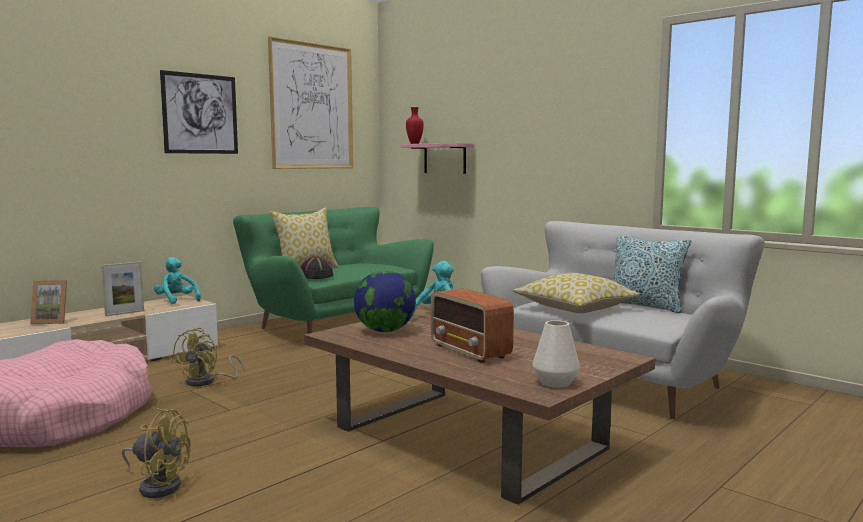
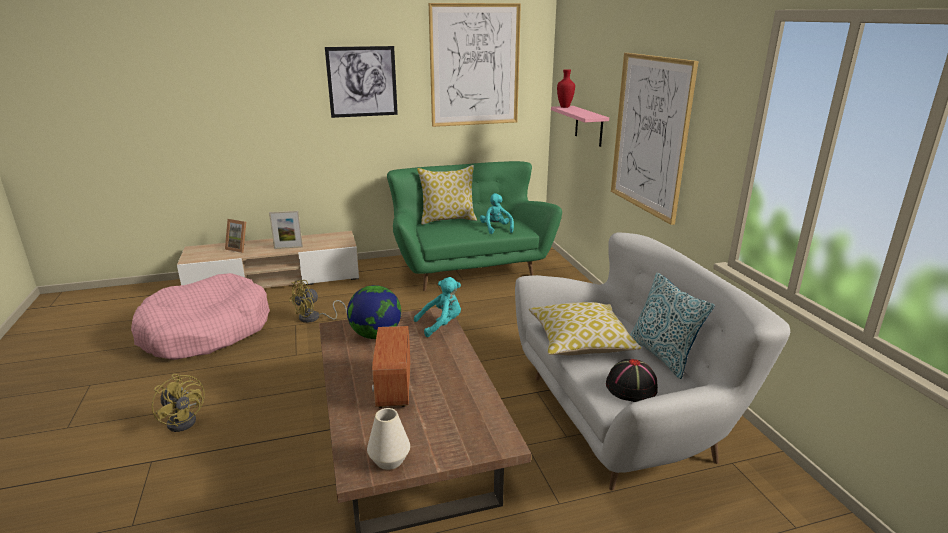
camera: 30 degrees right, 15 degrees up
(176, 300) = (336, 237): turquoise plush toy -> turquoise plush toy (496, 229)
(316, 276) = (437, 234): black hat -> black hat (631, 387)
(534, 145) = (650, 135): none -> picture

